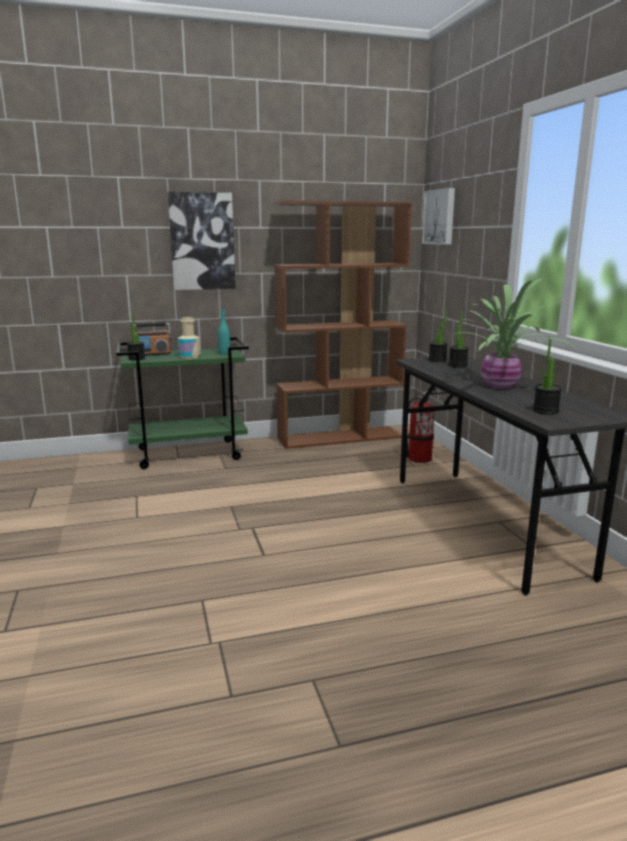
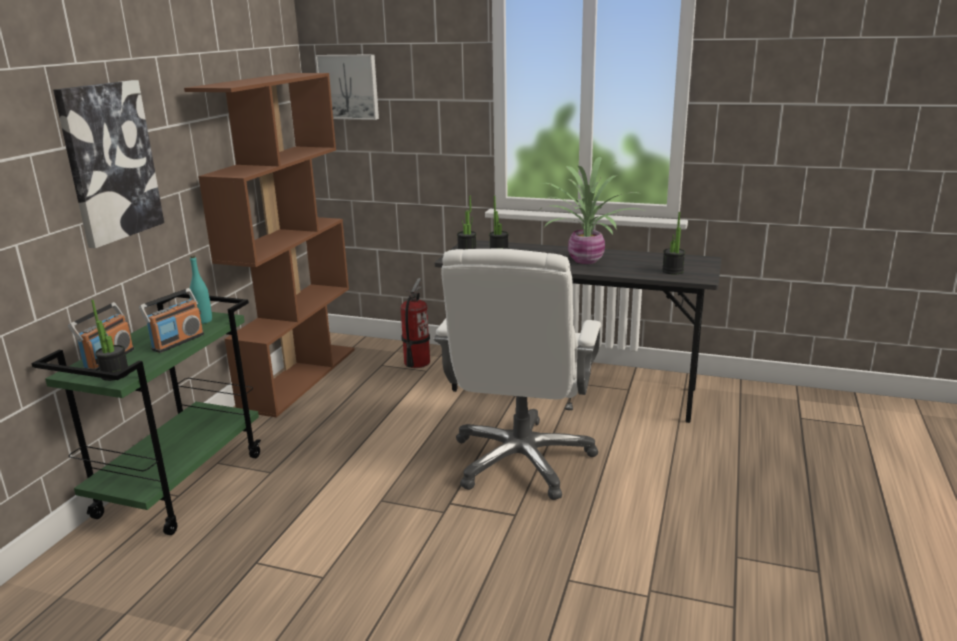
camera: 55 degrees left, 5 degrees up
(189, 356) = (177, 342): beige bottle -> radio
(340, 535) = (521, 460): none -> white office chair

